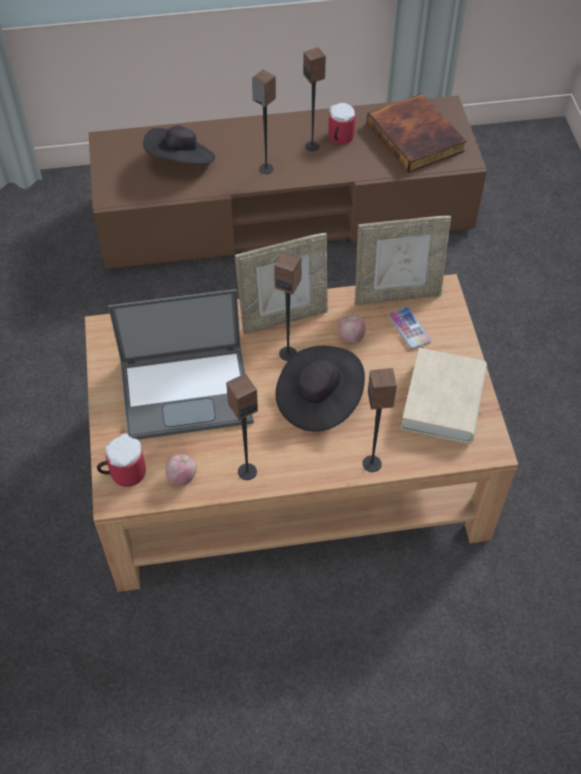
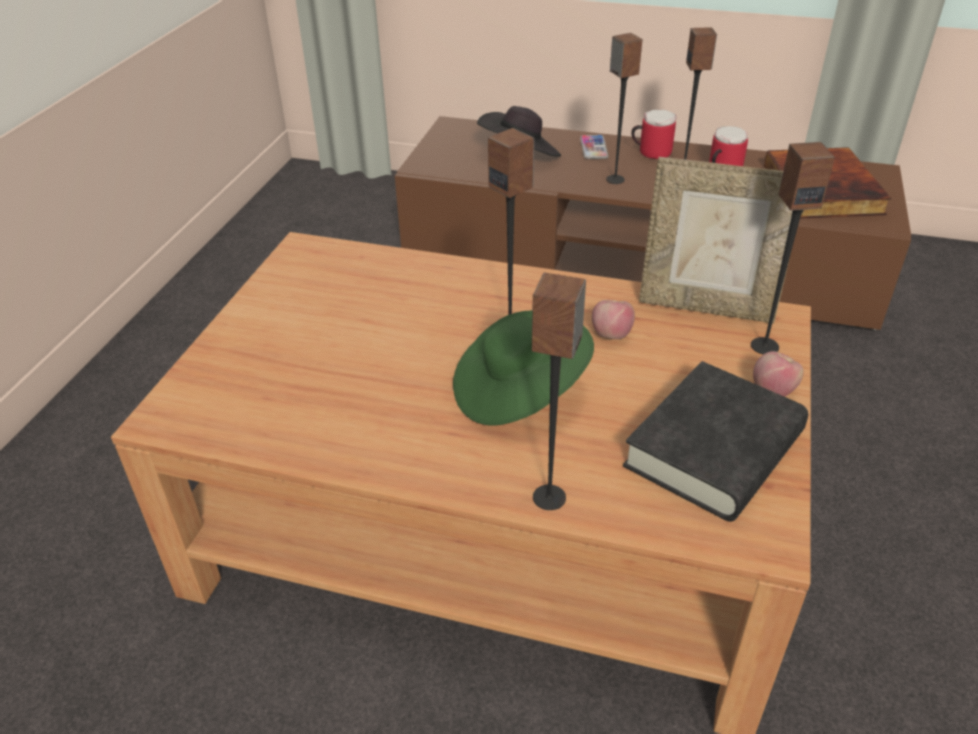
camera: 25 degrees right, 15 degrees down
(123, 472) = (194, 395): mug -> mug (650, 152)
(182, 477) = (263, 424): apple -> apple (773, 391)
(188, 391) = (348, 332): laptop -> none
(247, 471) = (355, 446): speaker -> speaker (764, 346)
(283, 317) = (530, 291): picture frame -> none
(318, 400) = (518, 392): black hat -> green hat
(409, 328) = (704, 347): phone -> phone (594, 148)
(443, 401) = (714, 450): beige book -> black book

